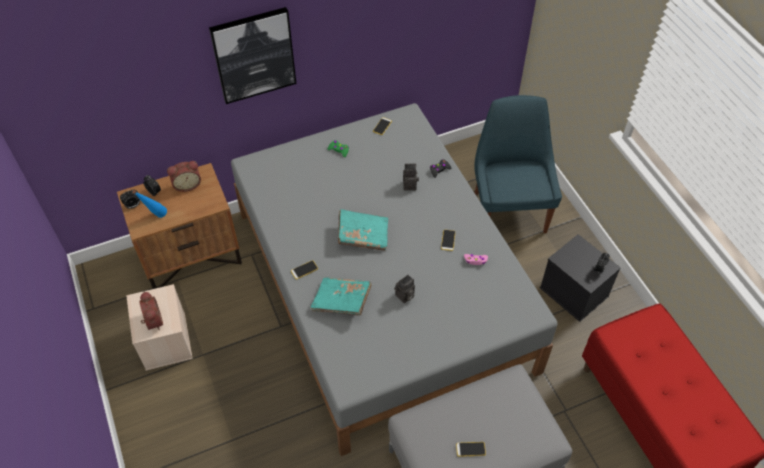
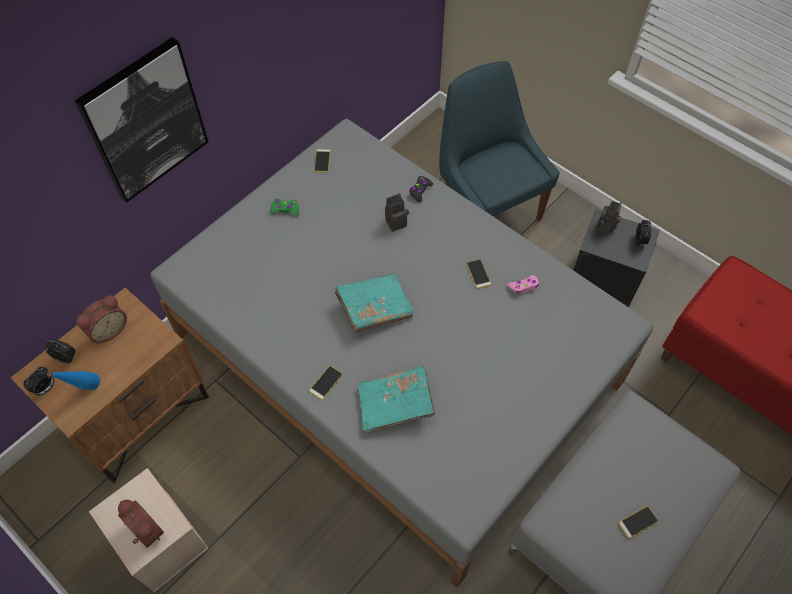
camera: 25 degrees left, 5 degrees up
(404, 296) = (467, 366): camera -> camera (606, 227)

